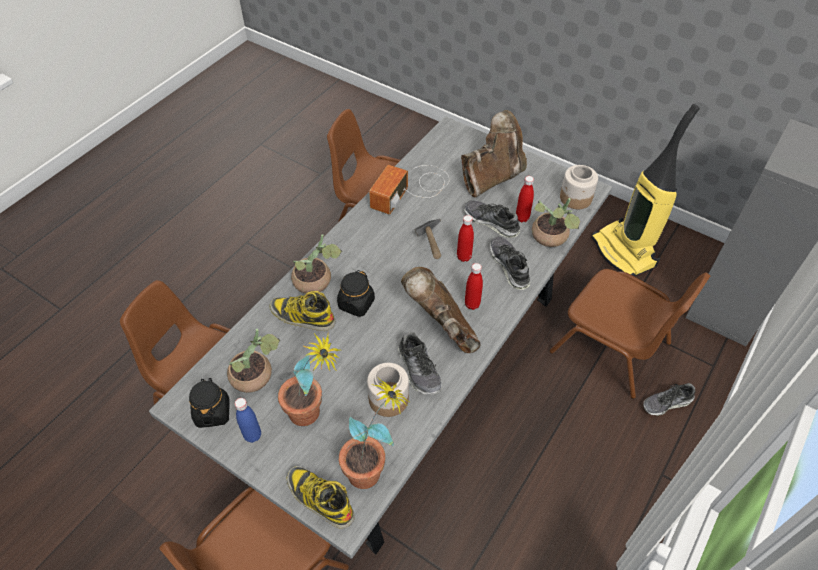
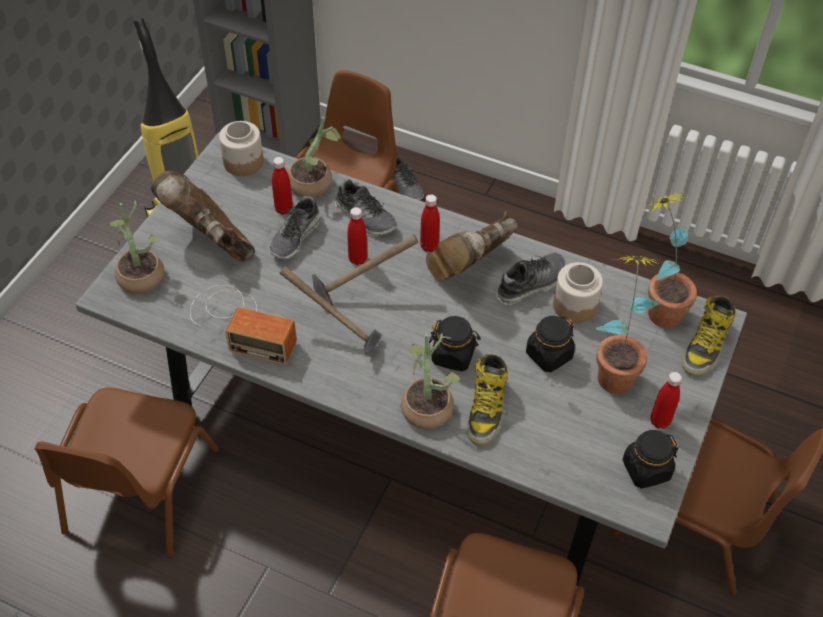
camera: 100 degrees left, 0 degrees up
(252, 435) = (659, 421): blue bottle -> red bottle
(256, 376) = (584, 436): potted plant -> potted plant (141, 273)
(340, 368) = (548, 355): none -> black jar
(392, 237) = (335, 334): none -> hammer
(509, 266) = (365, 217): shoe -> shoe turned 105 degrees counterclockwise

